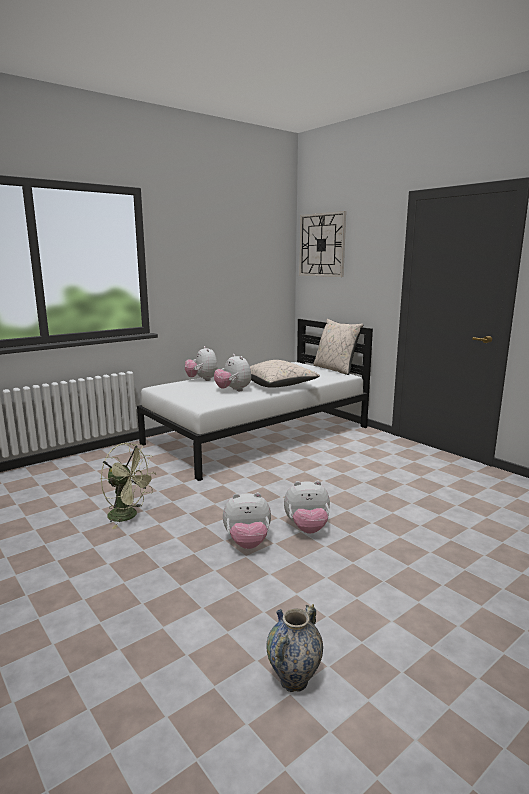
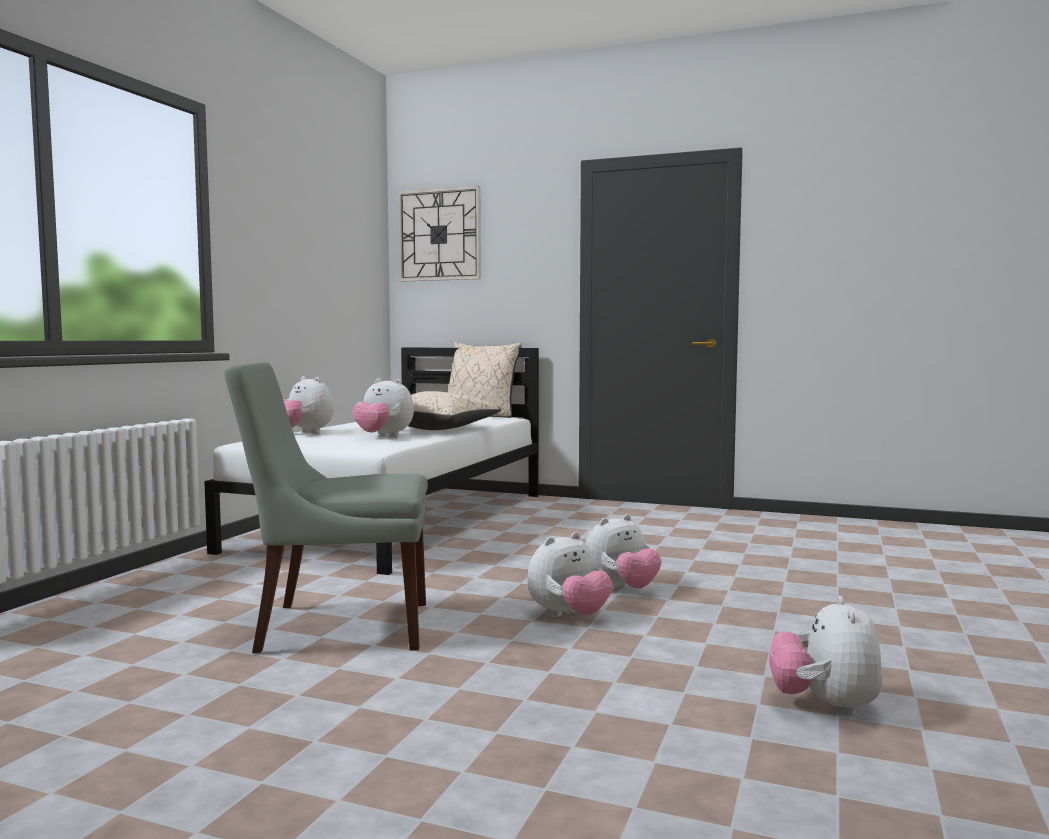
camera: 30 degrees left, 10 degrees down
(128, 516) = (338, 627): green fan -> grey chair
(294, 681) = (825, 706): vase -> plush toy

